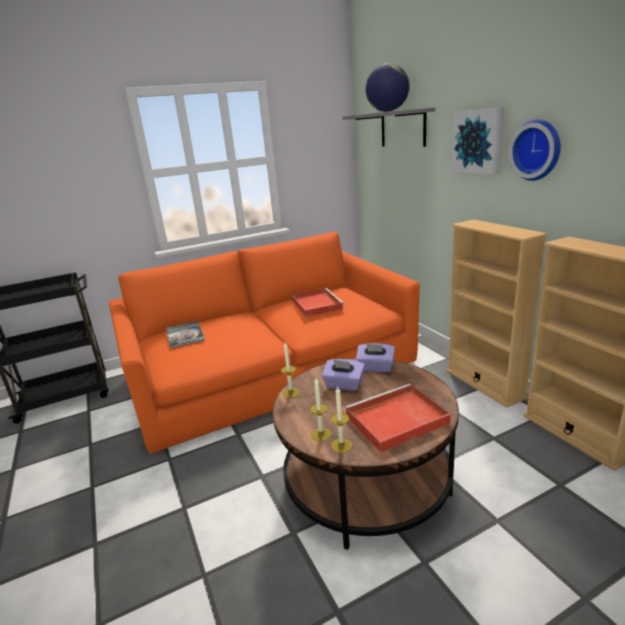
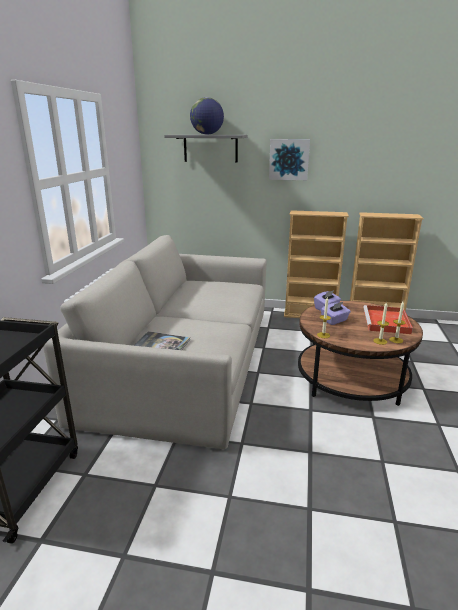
camera: 55 degrees left, 0 degrees up
(271, 369) = (184, 361): orange sofa -> grey sofa
(316, 304) = (205, 293): red tray -> none
(537, 150) = (334, 165): wall clock -> none

